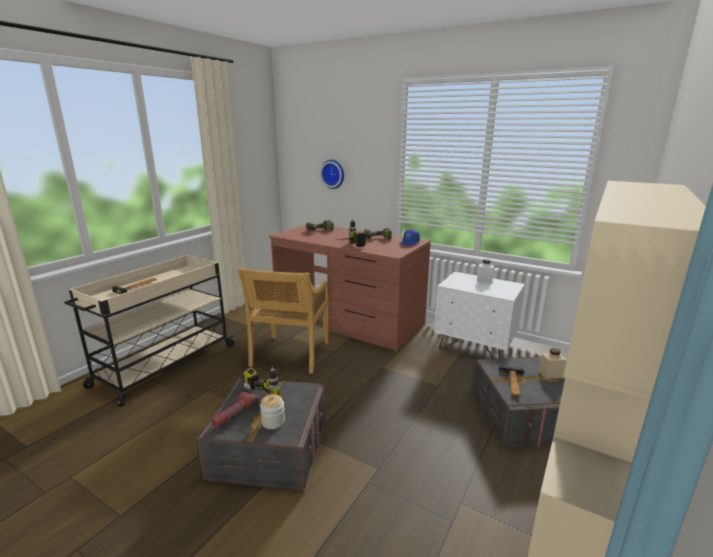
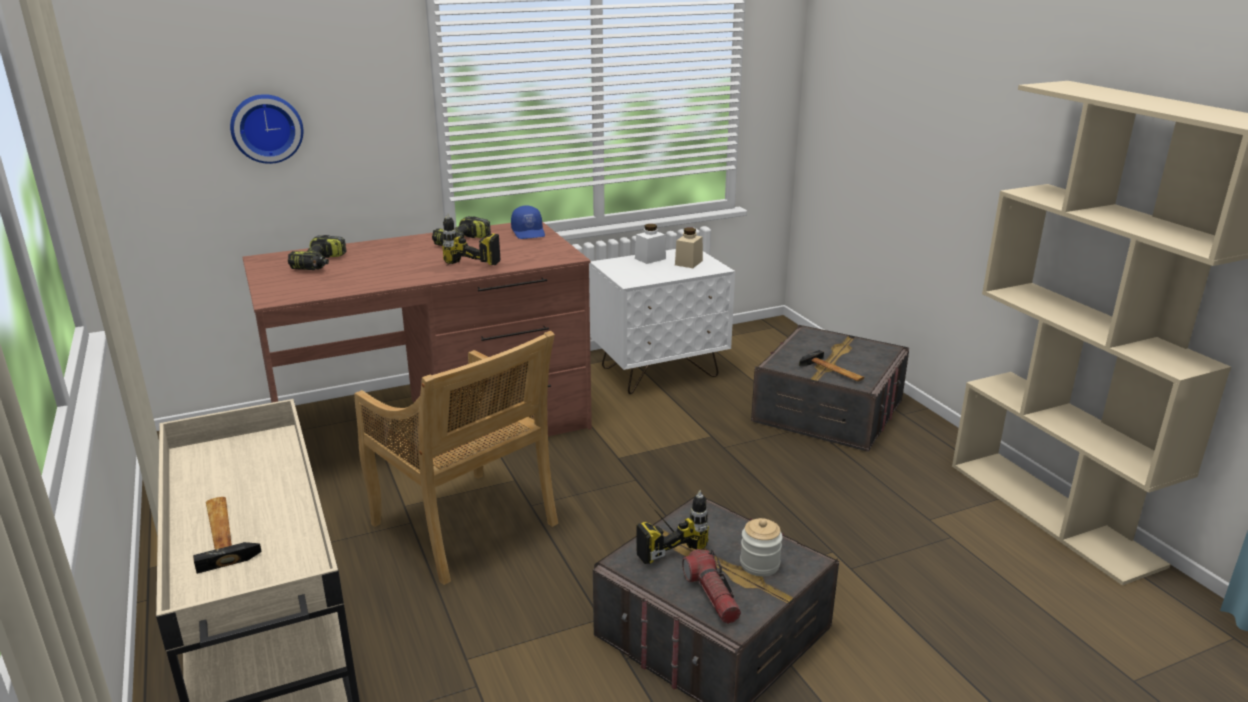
camera: 55 degrees left, 5 degrees up
(550, 374) = (835, 344): beige jar -> beige jar (688, 263)

